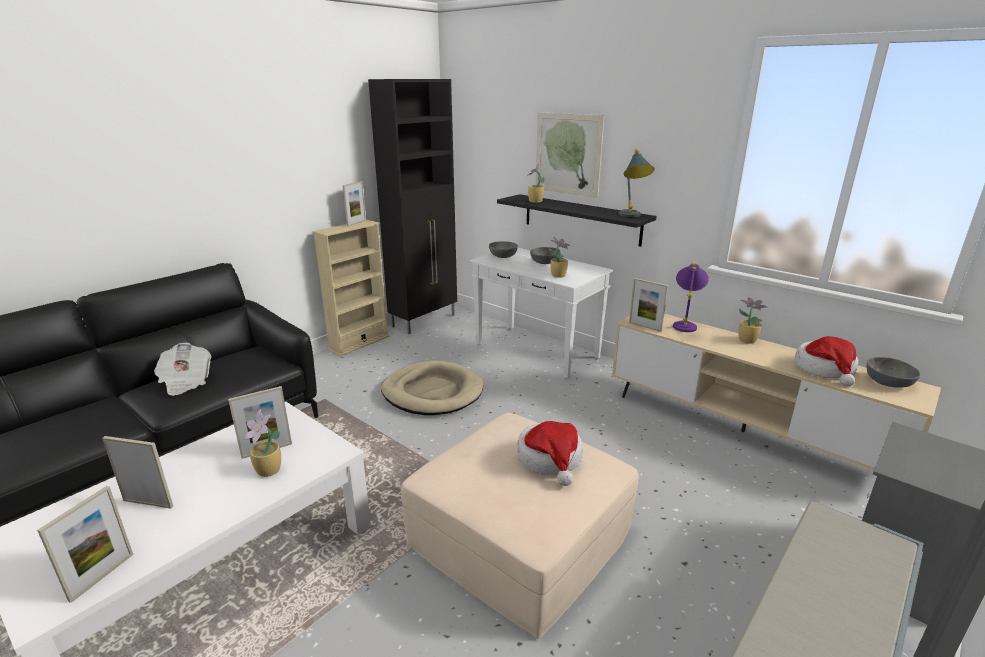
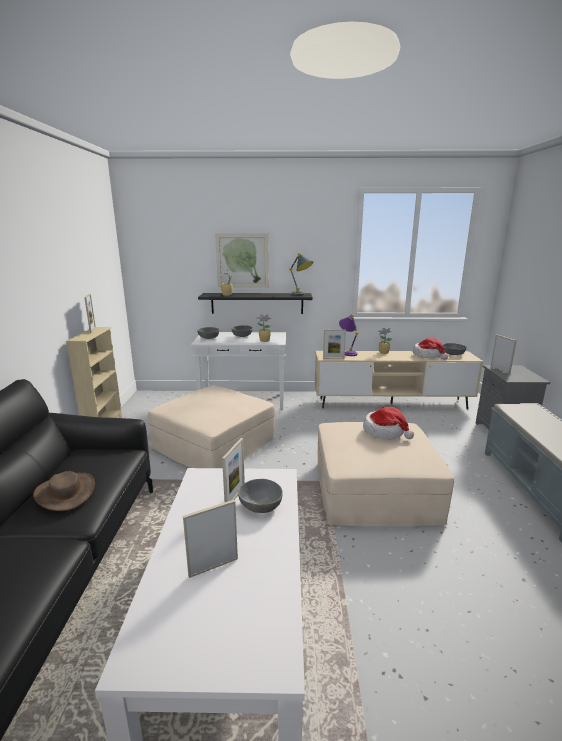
camera: 40 degrees left, 5 degrees down
(102, 576) = (274, 618): picture frame -> picture frame (500, 369)
(186, 381) = (65, 492): newspaper -> brown hat
(269, 471) = (261, 505): potted plant -> grey bowl
(425, 320) = (137, 406): black cabinet -> none
(432, 392) = (213, 444): beige dog bed -> beige ottoman

